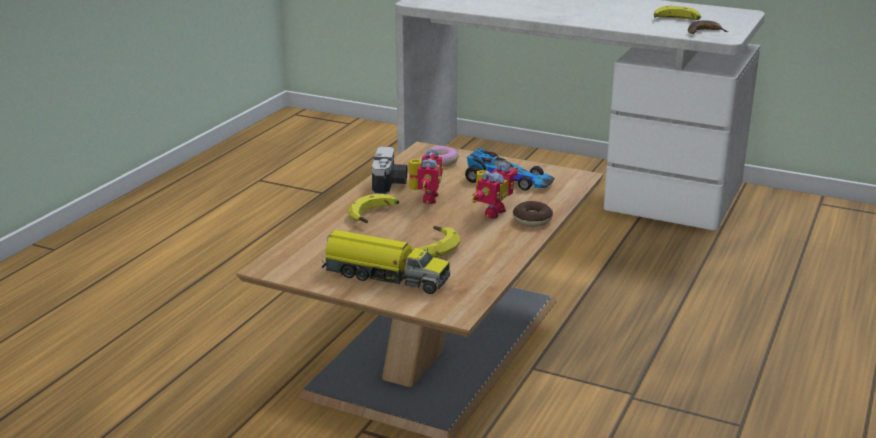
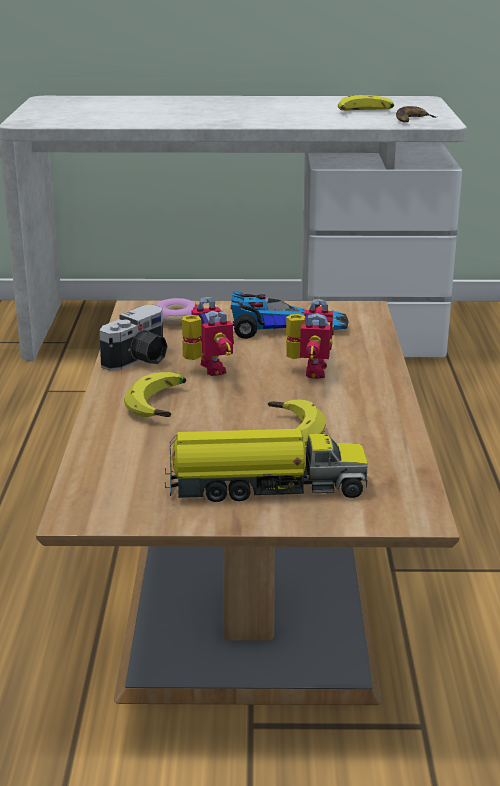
camera: 25 degrees left, 0 degrees up
(390, 184) = (140, 360): camera -> camera turned 60 degrees clockwise
(532, 220) = (371, 371): donut -> none

